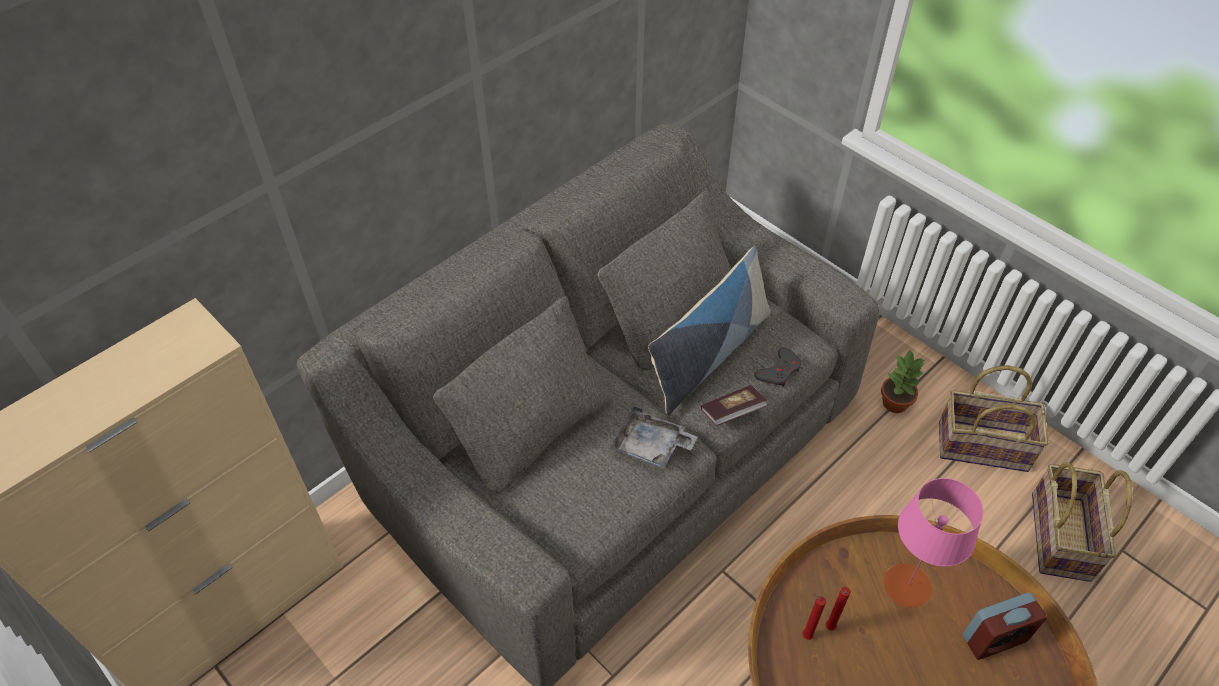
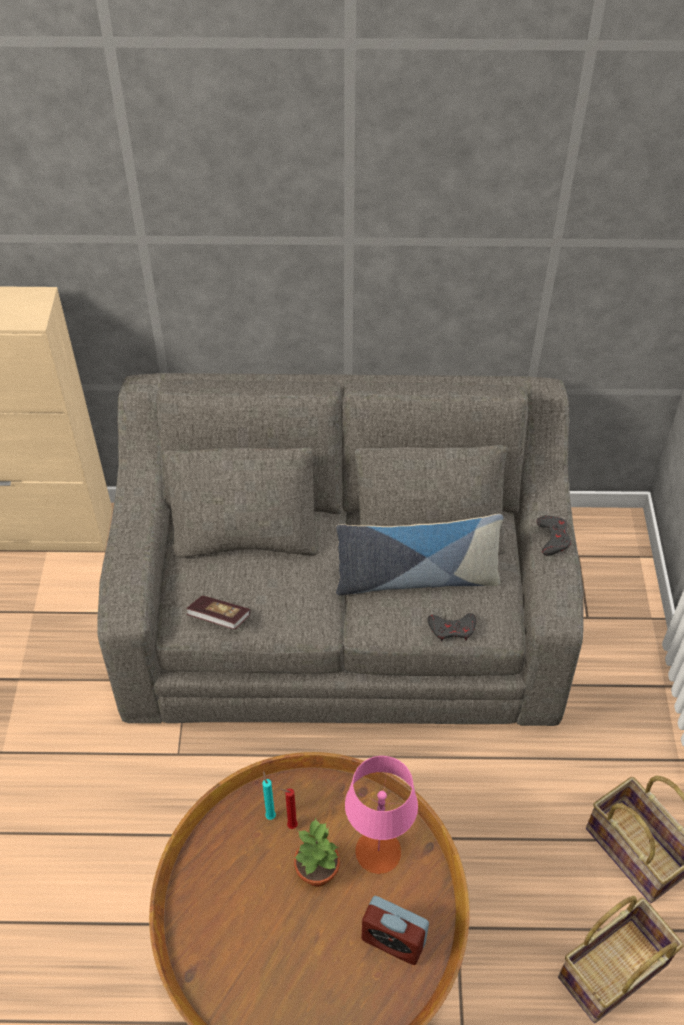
camera: 45 degrees right, 0 degrees up
(651, 446) = (298, 605): grey tray -> none
(732, 412) = (382, 629): book -> book (219, 619)
(776, 247) = (553, 538): none -> grey game controller
(805, 635) = (270, 815): red candle -> turquoise candle
(895, 402) = (602, 759): potted plant -> potted plant (318, 871)

